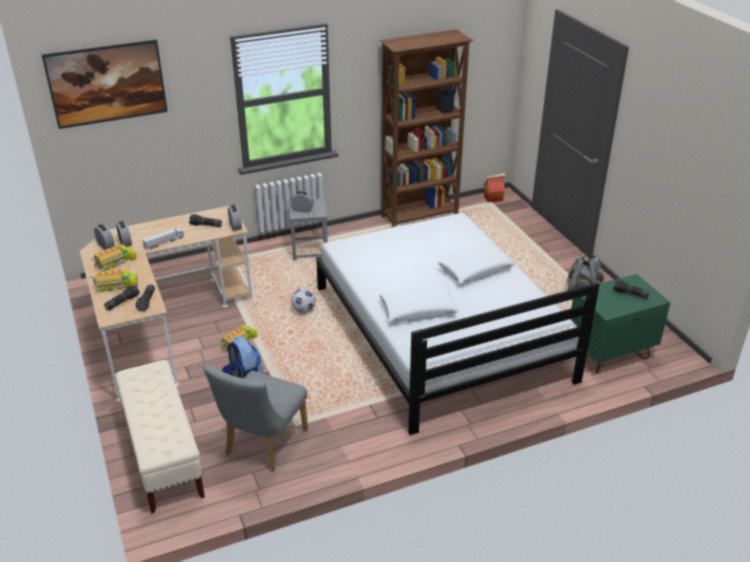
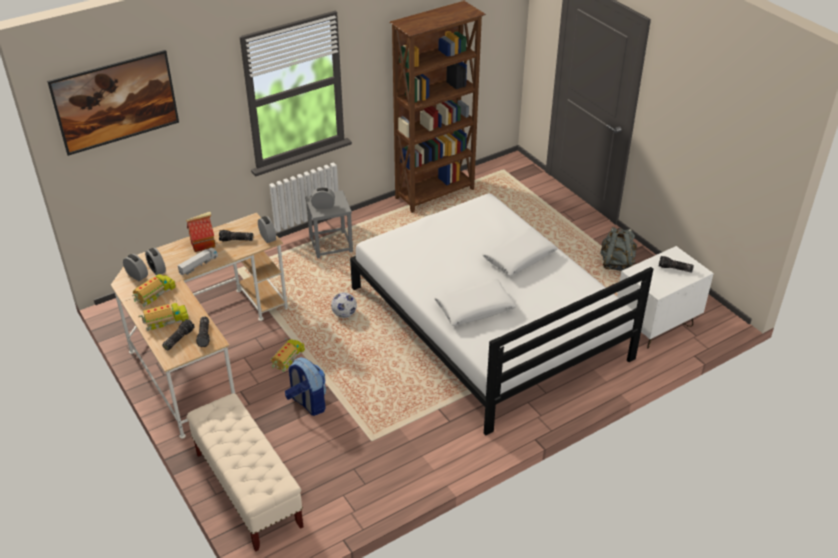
camera: 10 degrees left, 5 degrees up
(262, 446) = (345, 466): grey chair -> none
(493, 198) = (505, 165): toy house -> toy house (203, 244)
(609, 354) = (655, 326): green nightstand -> white nightstand

